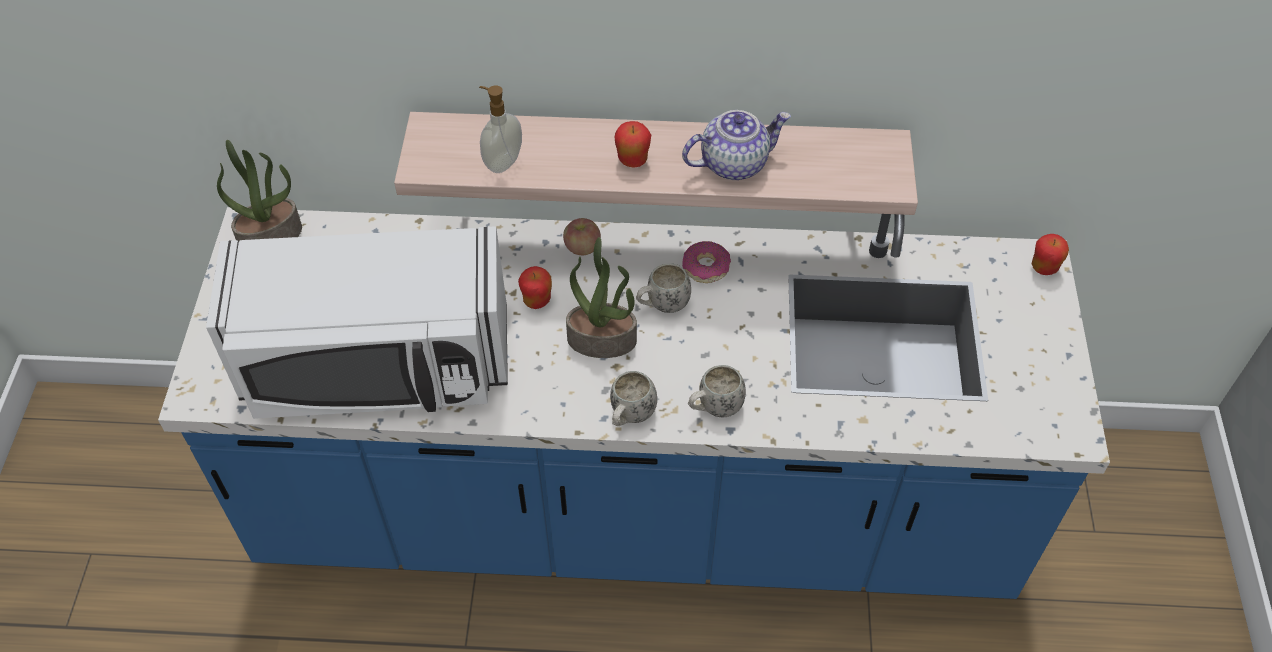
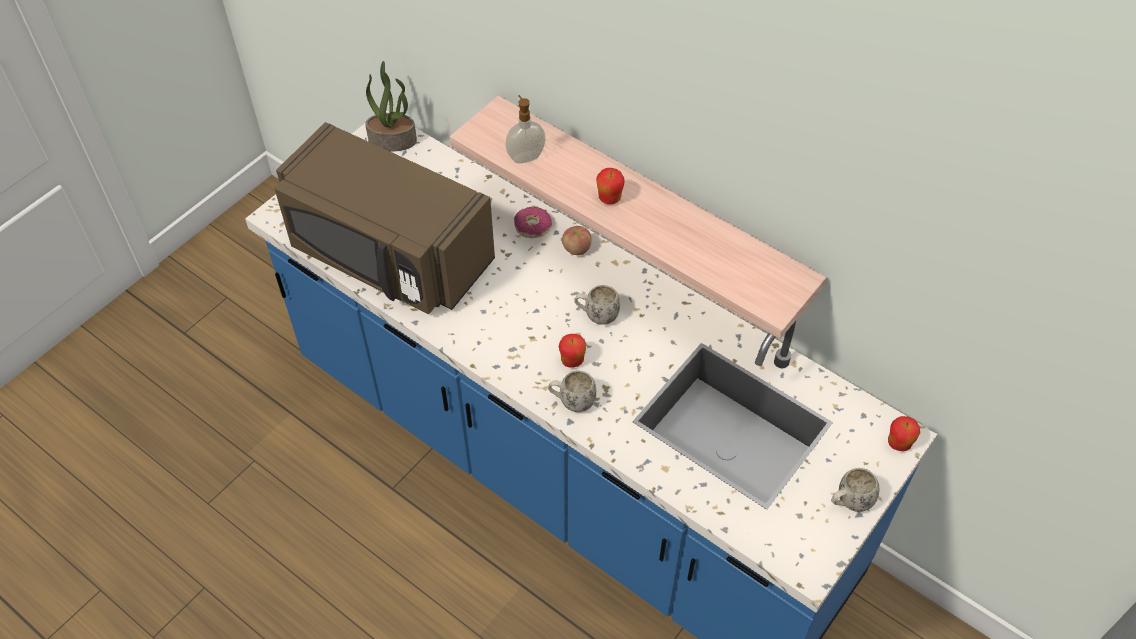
camera: 35 degrees right, 0 degrees up
(378, 366) = (389, 255): white microwave -> brown microwave
(537, 301) = (518, 268): apple -> apple (572, 361)
(603, 339) = (538, 316): potted plant -> none
(630, 416) = (513, 375): white mug -> white mug (849, 502)
(705, 267) = (647, 306): donut -> donut (532, 227)
(734, 163) = (676, 235): teapot -> none

